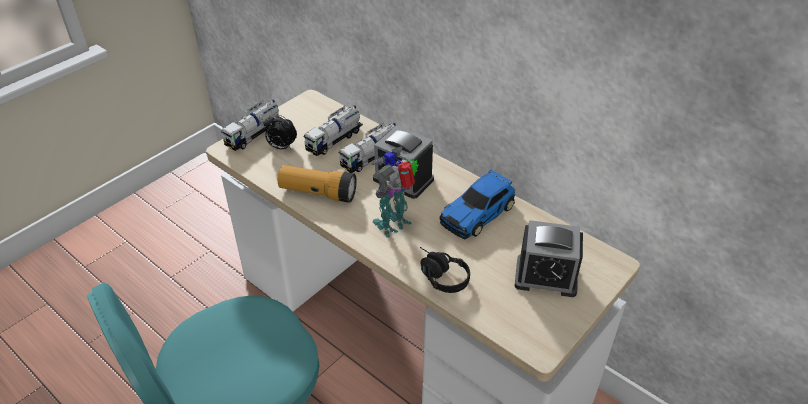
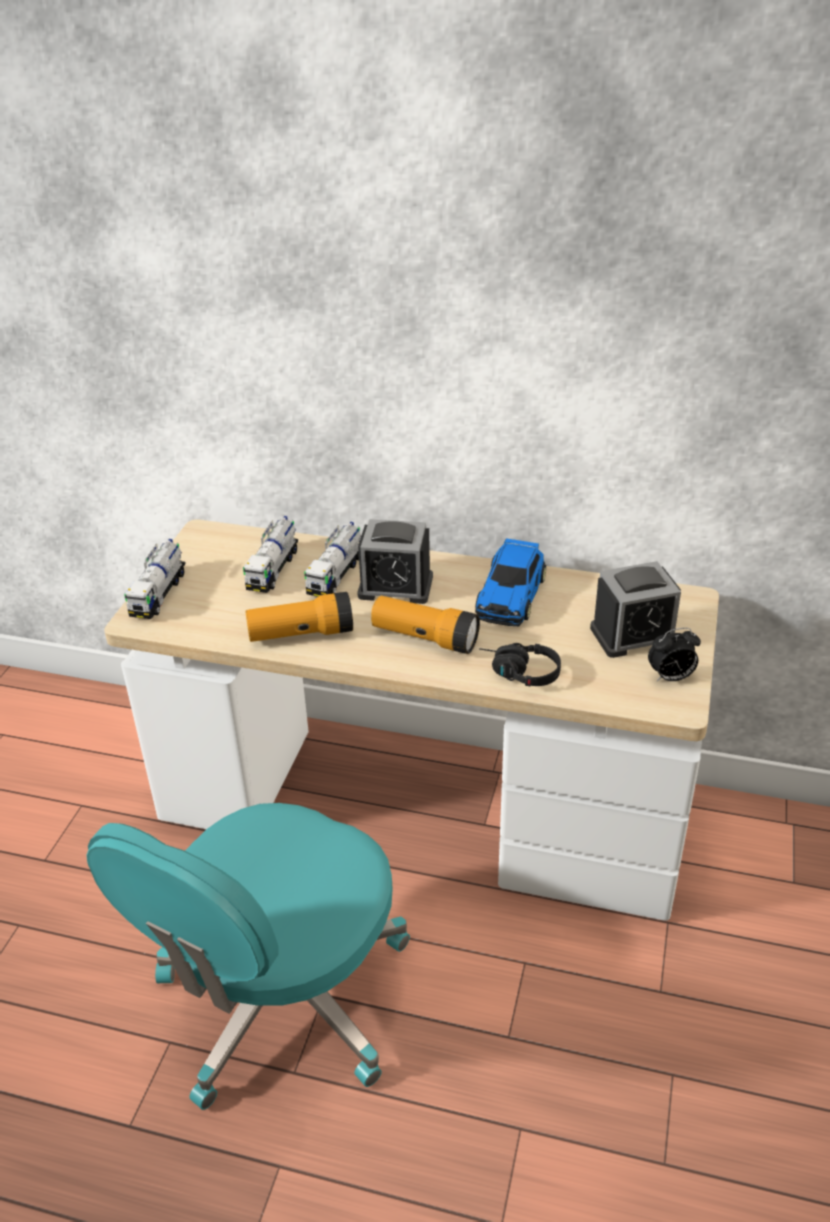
camera: 25 degrees left, 5 degrees down
(281, 147) = (209, 597): alarm clock -> alarm clock (670, 677)
(395, 225) = (425, 638): toy robot -> flashlight

